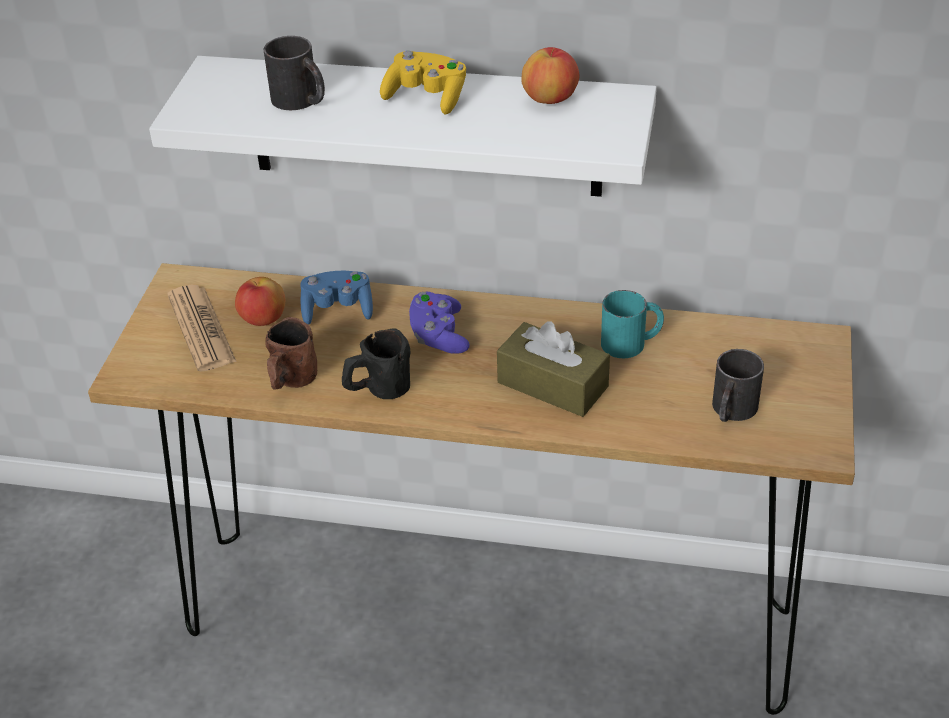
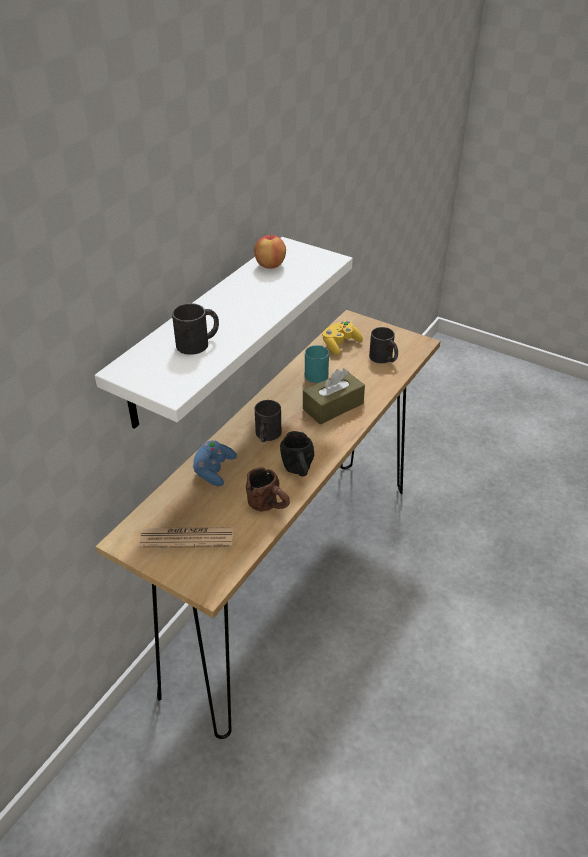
camera: 70 degrees left, 0 degrees up
(263, 319) = (199, 506): apple -> none
(427, 98) = (235, 300): yellow game controller -> yellow game controller (340, 344)
(438, 336) = (266, 435): purple game controller -> black mug

